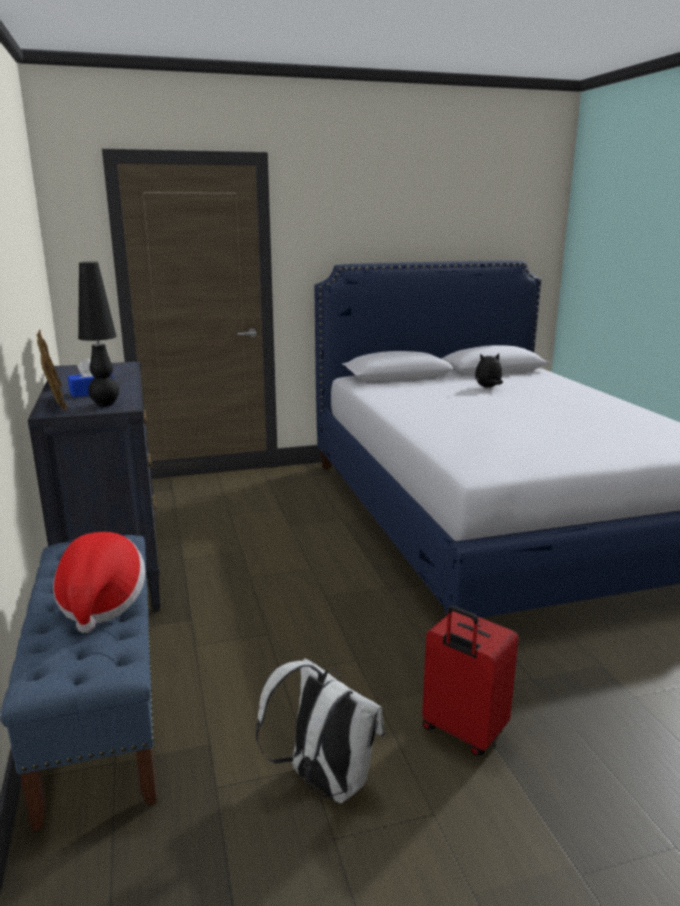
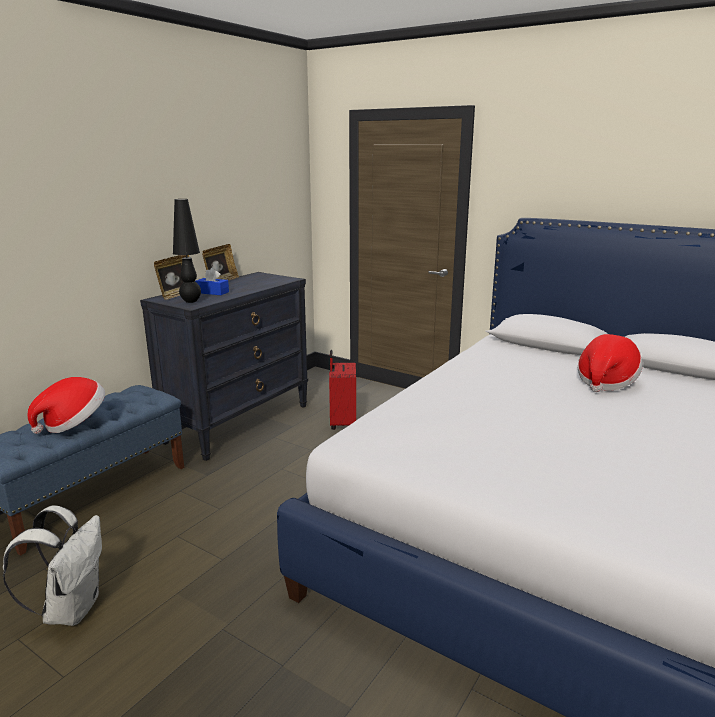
camera: 50 degrees right, 0 degrees up
(462, 732) = (171, 652): red suitcase -> red suitcase (341, 423)
(488, 387) = (605, 382): plush toy -> hat

